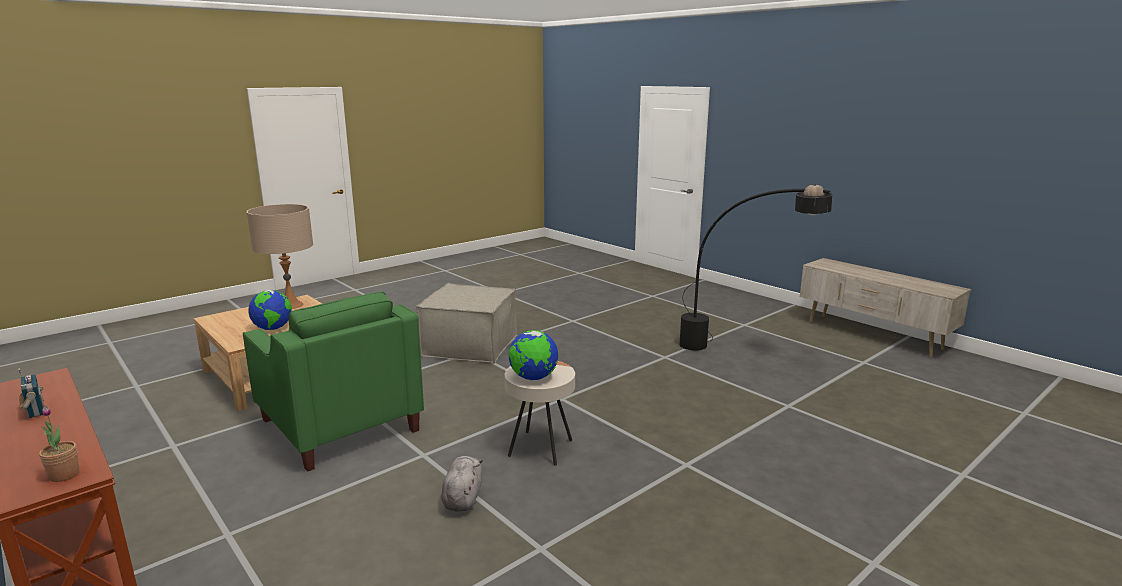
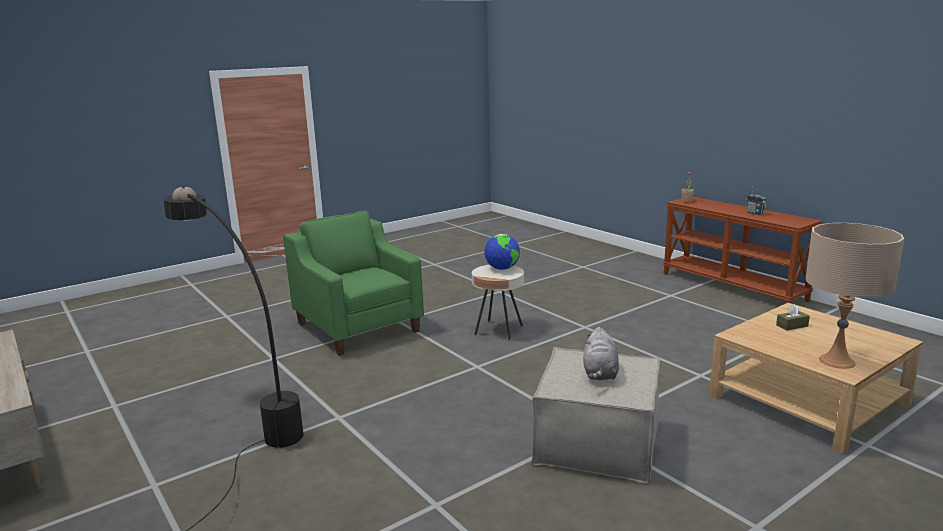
camera: 175 degrees left, 0 degrees up
(273, 328) = (792, 326): globe -> brown tissue box
(339, 425) = (670, 346): green armchair -> green armchair (358, 327)
(463, 497) = (547, 307): grey plush toy -> grey plush toy (600, 374)

